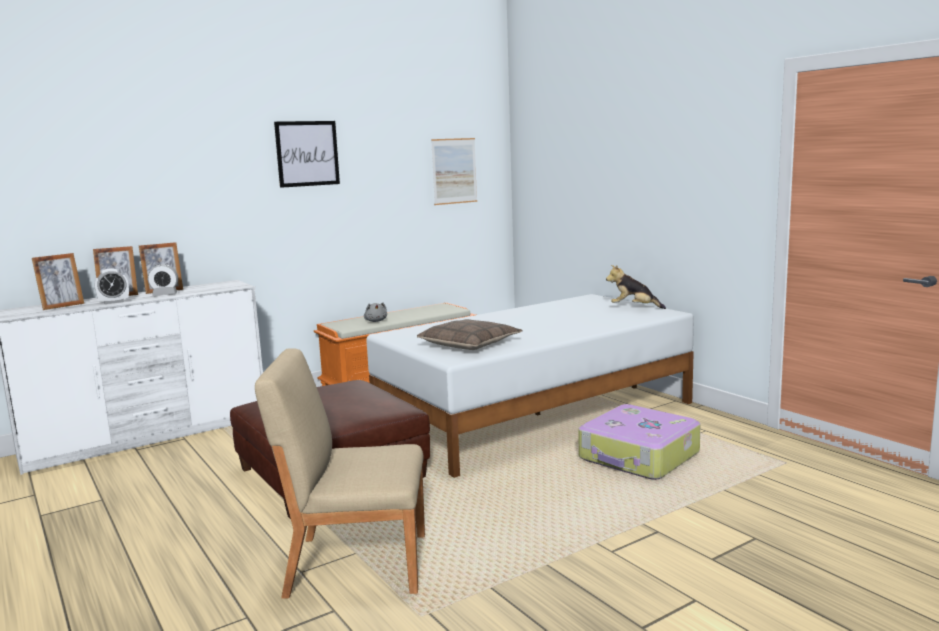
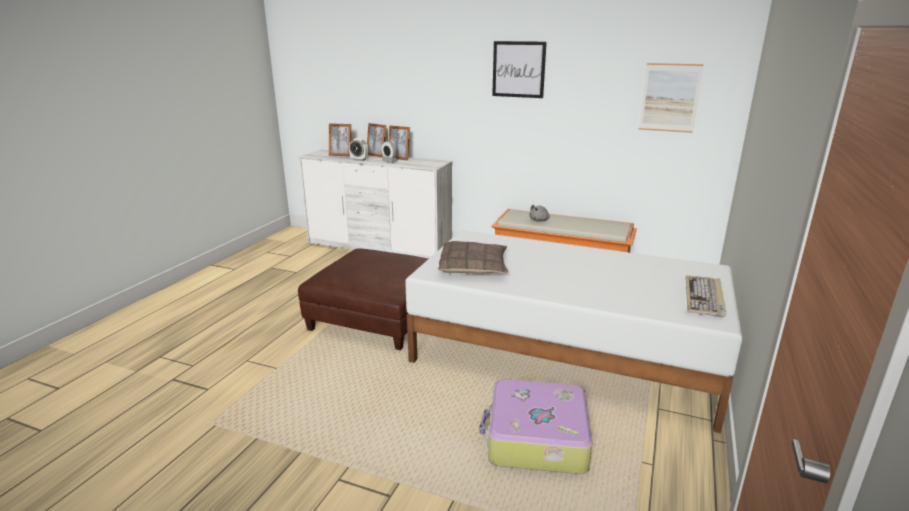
camera: 55 degrees right, 10 degrees up
(355, 563) = (264, 374): beige chair -> none
(634, 308) = (704, 298): plush toy -> keyboard

